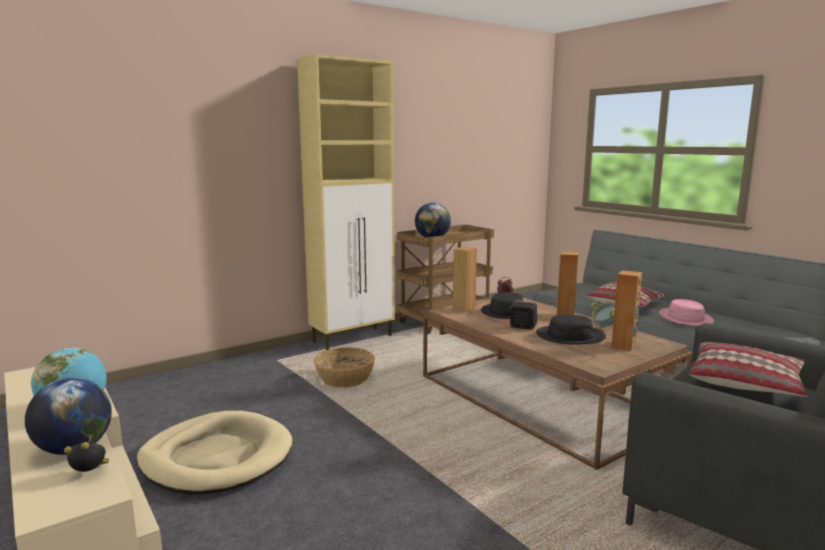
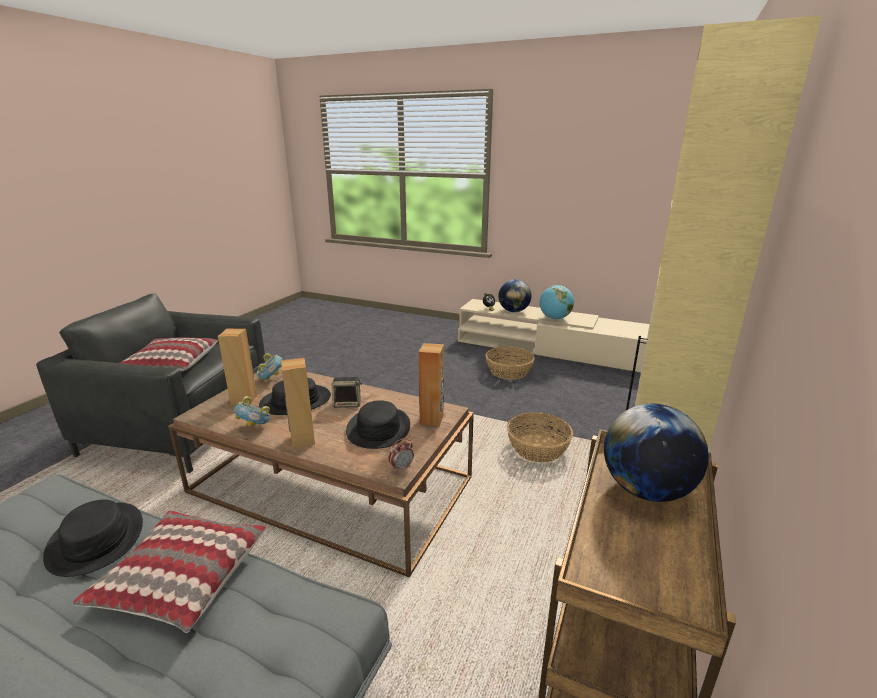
camera: 150 degrees right, 10 degrees up
(217, 457) = (509, 371): beige dog bed -> basket
(599, 359) = (271, 379): none -> bowl
(685, 318) = (96, 539): pink hat -> black hat

